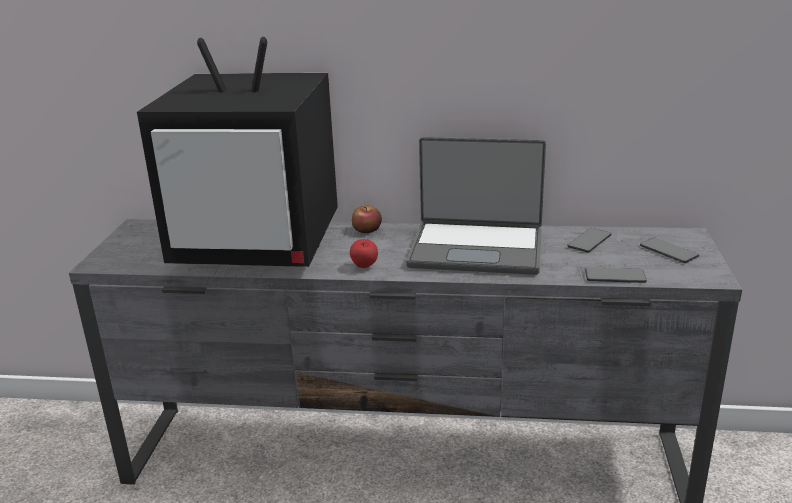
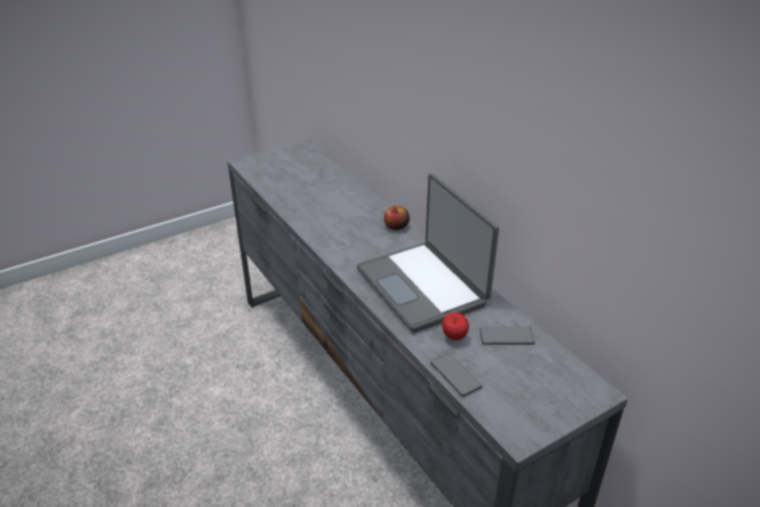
camera: 50 degrees right, 10 degrees up
(261, 244) = (327, 198): television -> none
(364, 267) = (340, 252): apple -> apple (454, 338)
(668, 251) = (542, 390): phone -> none

